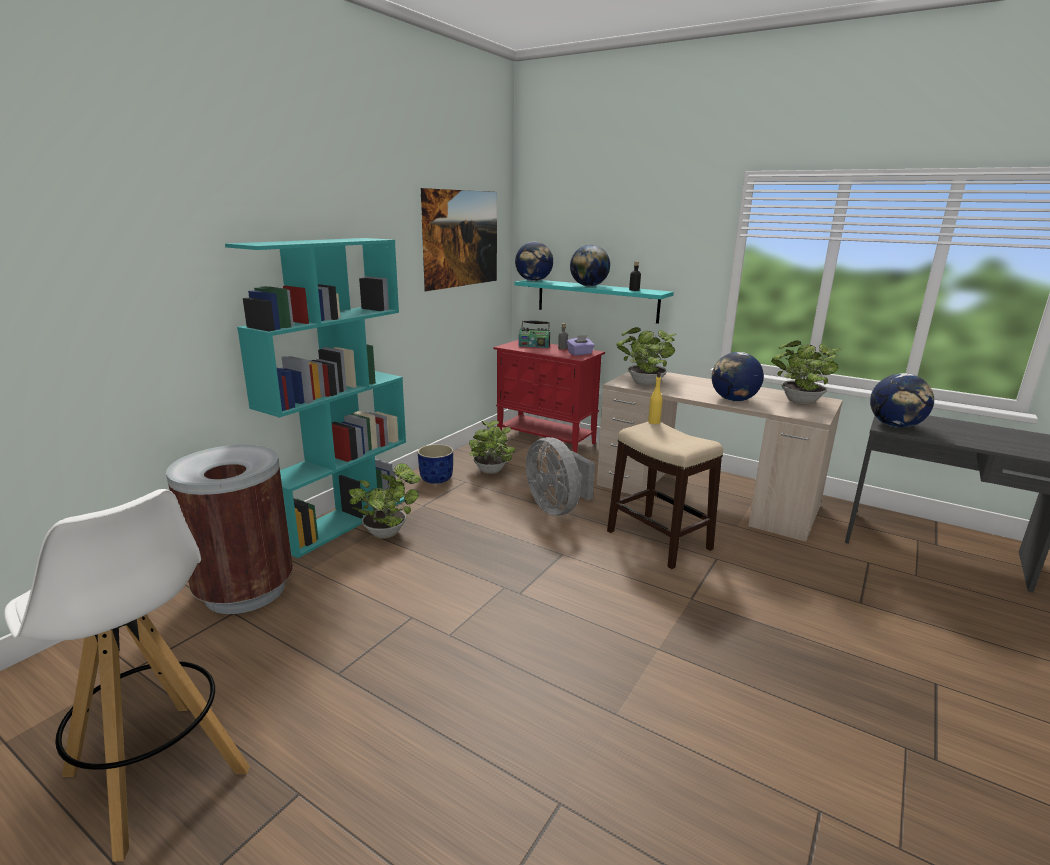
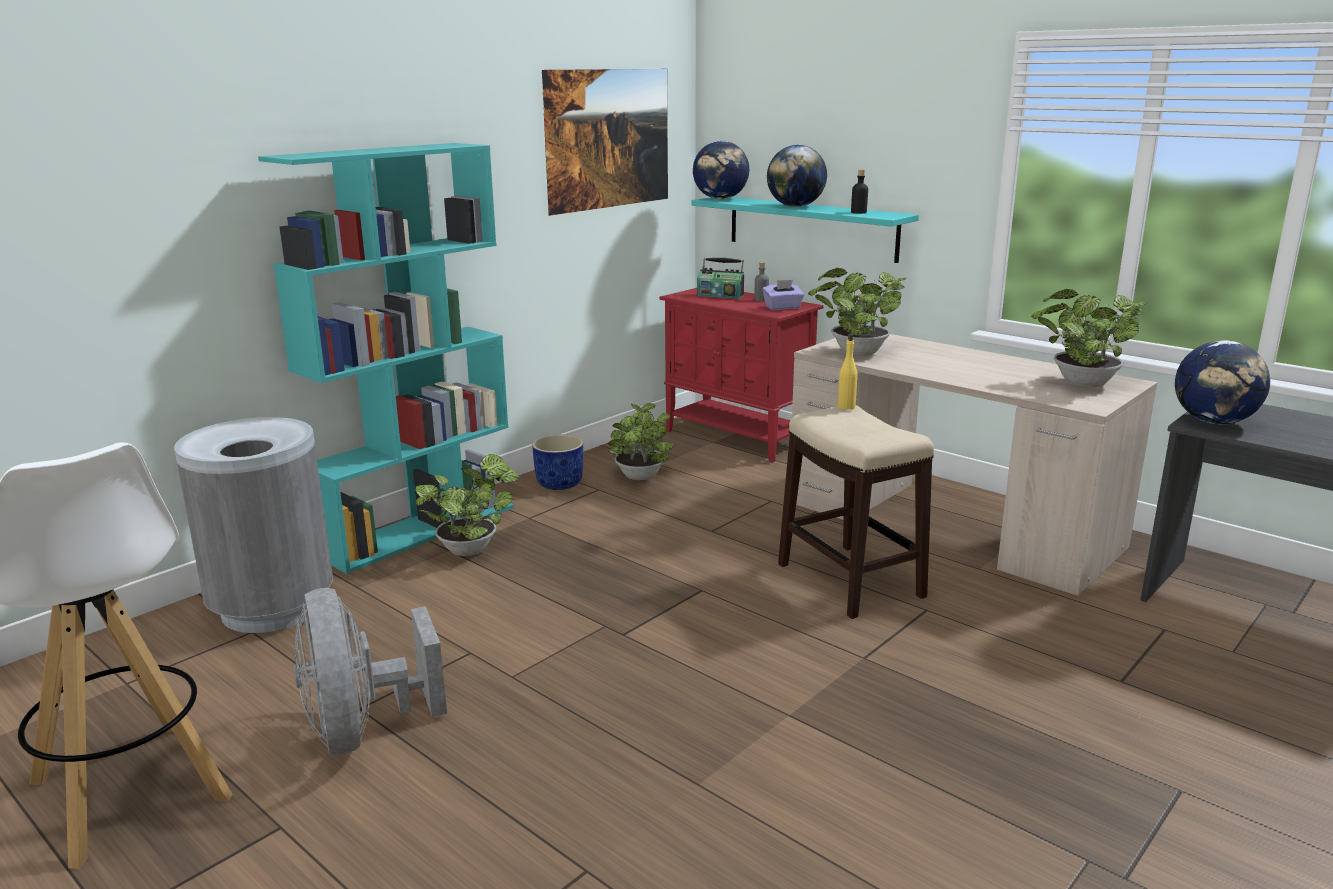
camera: 10 degrees right, 0 degrees up
(245, 591) = (271, 608): brown trash can -> grey trash can
(557, 508) = (718, 530): grey fan -> grey fan (363, 730)
(733, 400) = (979, 378): globe -> none

